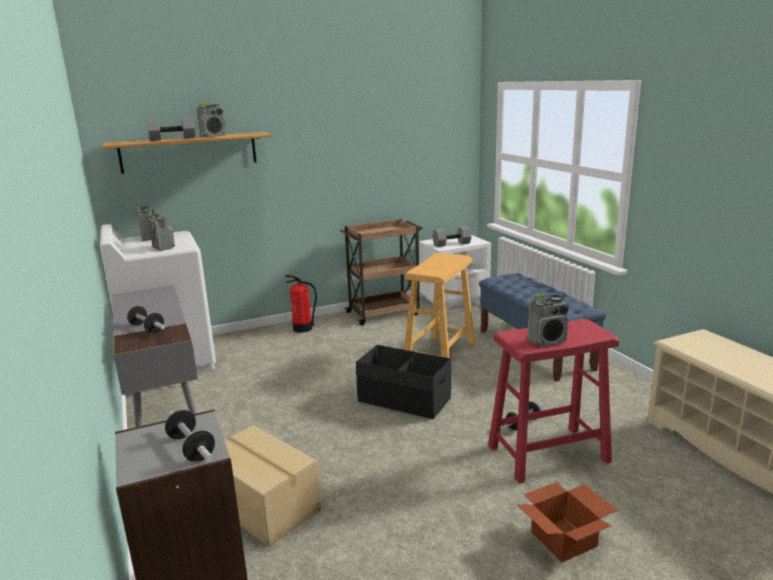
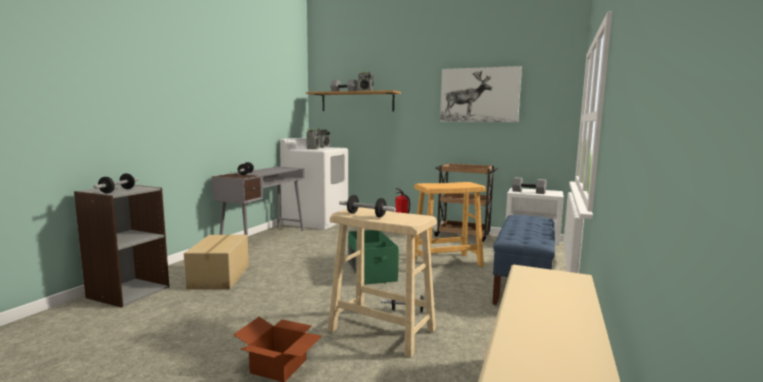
camera: 45 degrees right, 10 degrees down
(373, 130) = (479, 95): none -> picture
(404, 400) = (371, 271): black storage box -> green storage box
(547, 341) = (366, 215): radio -> dumbbell
(548, 453) = (382, 330): red stool -> beige stool

